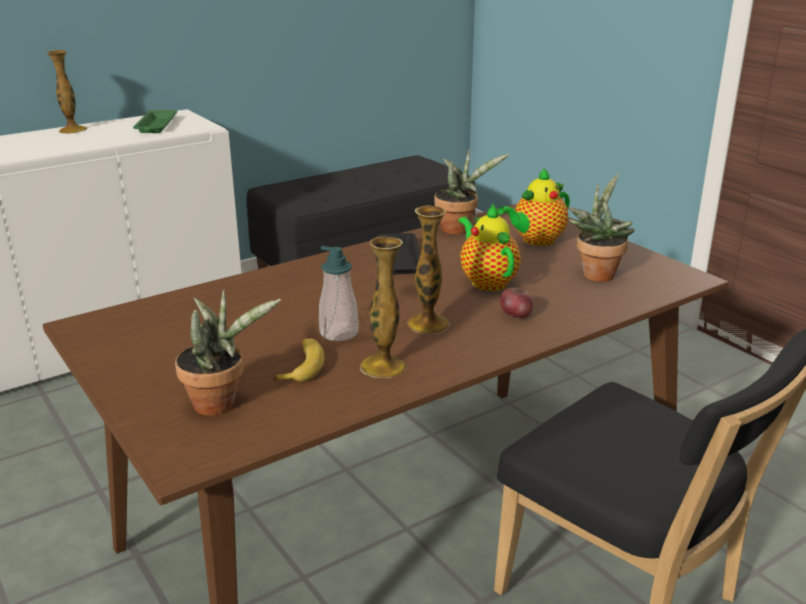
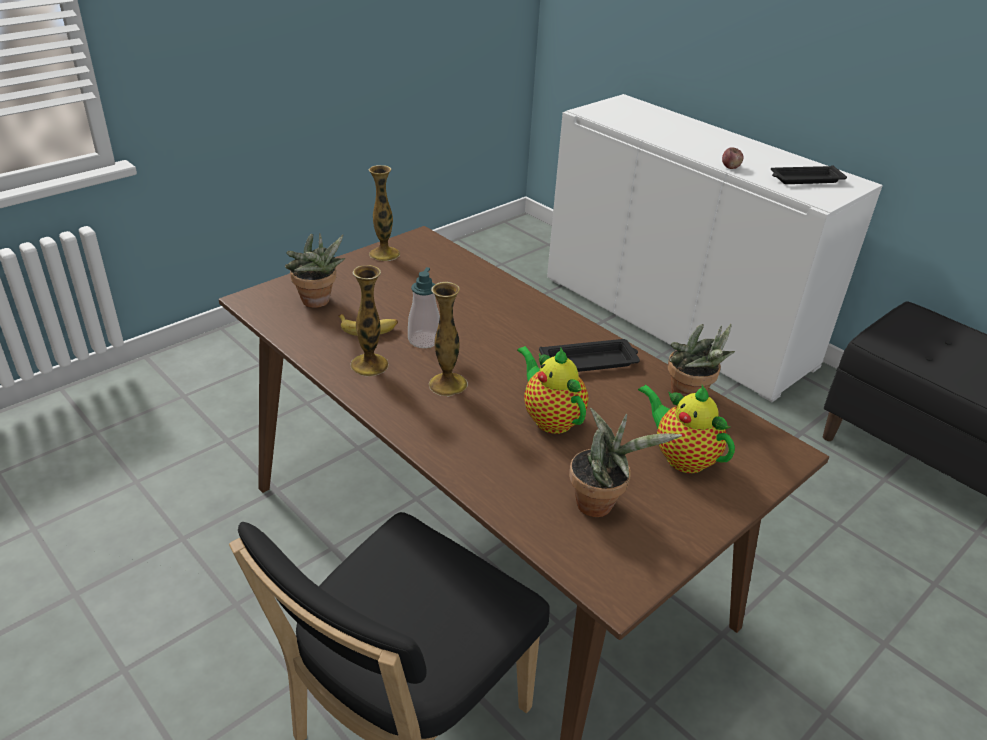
camera: 80 degrees right, 10 degrees up
(72, 130) = (758, 149): vase -> vase (384, 254)
(156, 126) = (805, 179): green tray -> black tray
(486, 281) = (550, 418): teapot -> teapot turned 90 degrees counterclockwise
(516, 315) = (475, 437): apple -> apple (730, 167)

